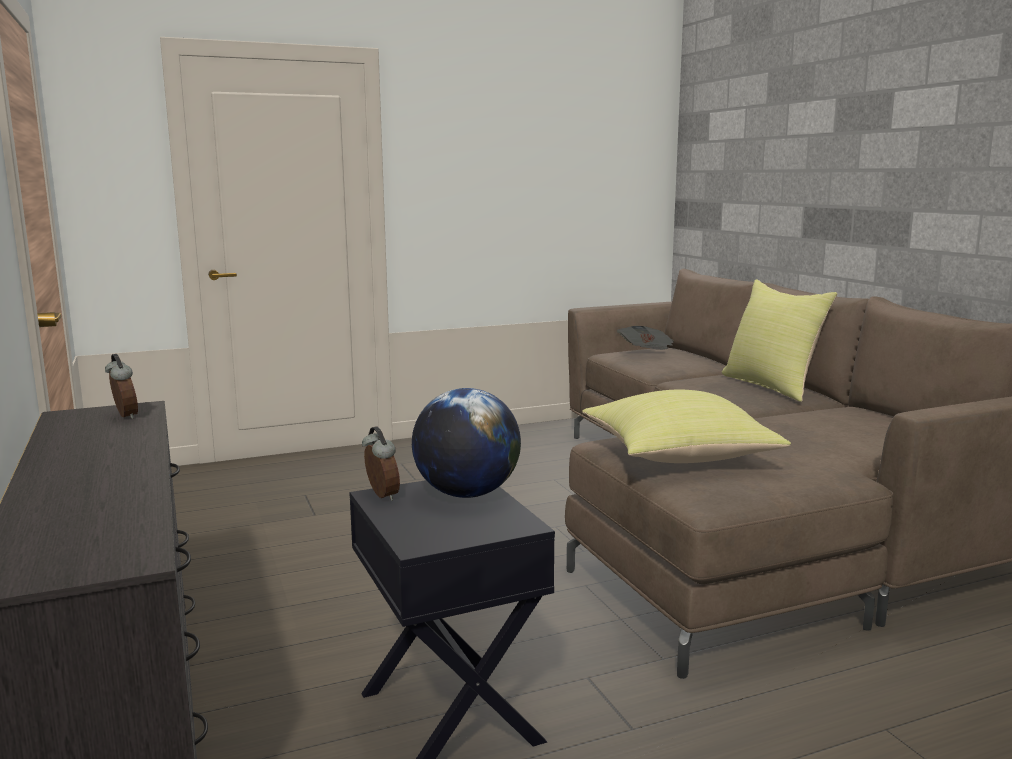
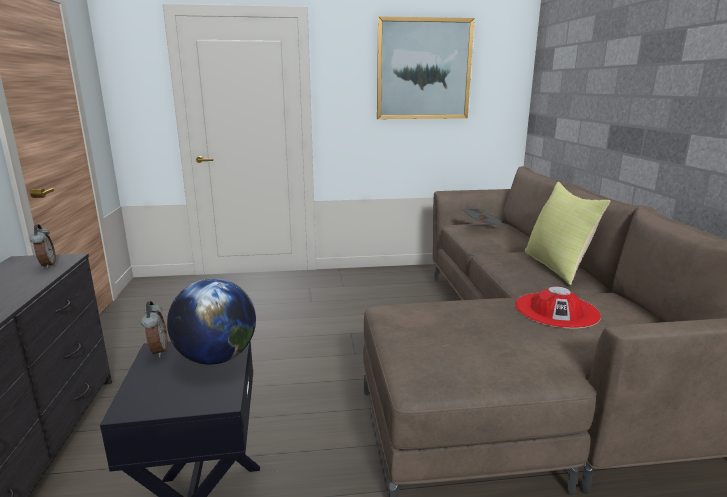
camera: 15 degrees right, 5 degrees up
(539, 139) = (423, 69): none -> picture
(678, 459) = (427, 334): yellow pillow -> none
(805, 425) = (556, 310): none -> red hat

